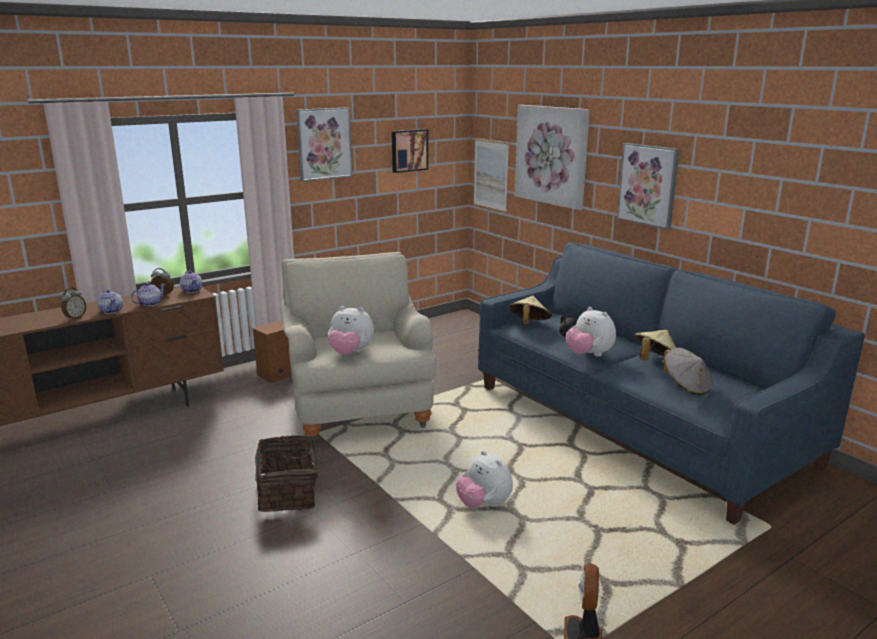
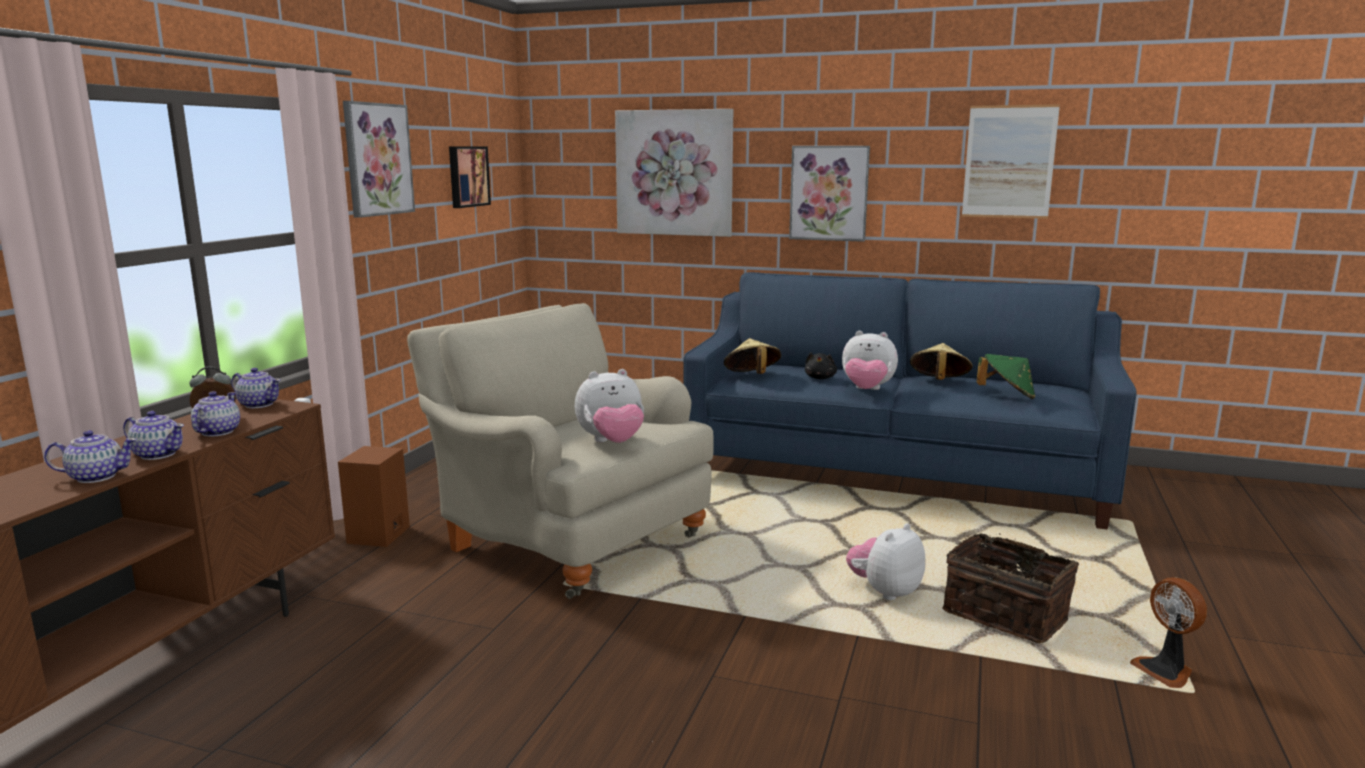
camera: 35 degrees left, 5 degrees down
(75, 317) = (96, 477): alarm clock -> teapot
(289, 492) = (638, 666): basket -> basket (1006, 614)
(484, 504) = (885, 592): plush toy -> plush toy turned 120 degrees clockwise
(491, 175) = (567, 210): picture -> picture (1009, 162)
(686, 387) = (1007, 395): grey hat -> green hat

